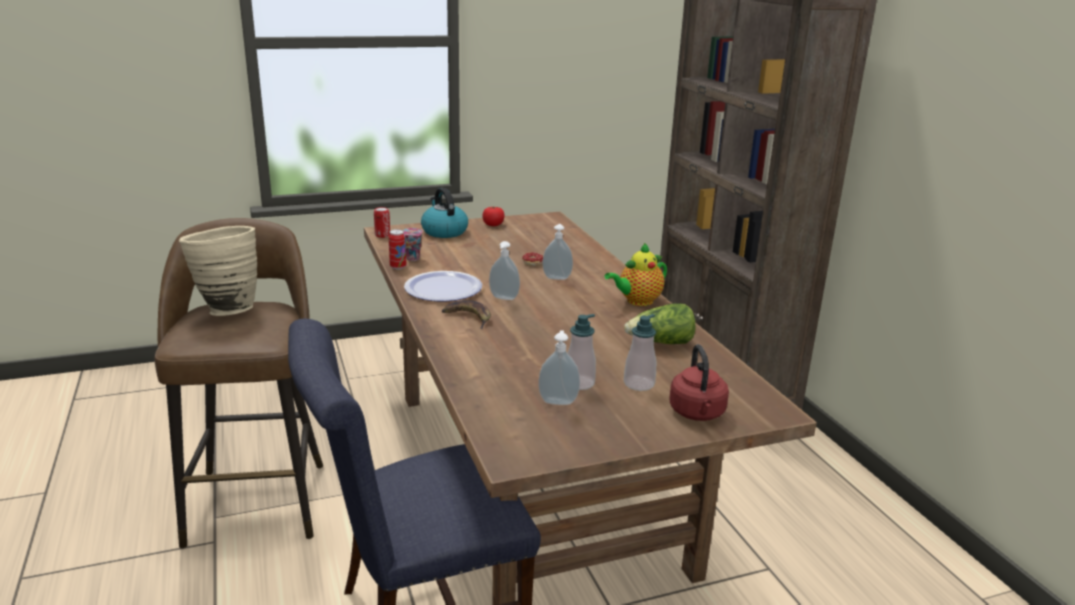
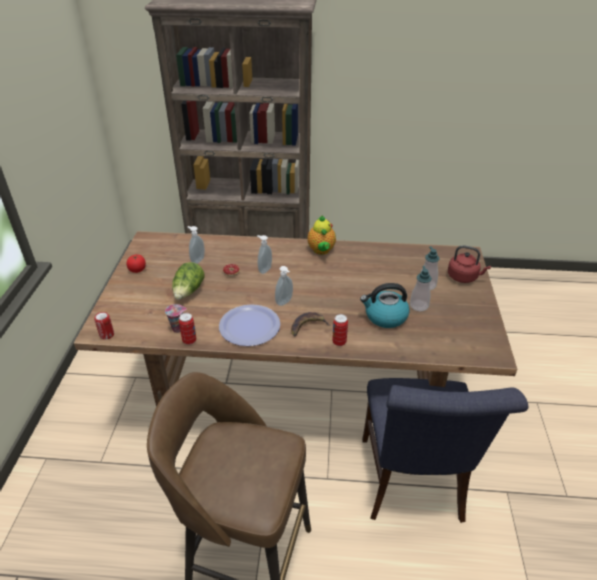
camera: 65 degrees left, 15 degrees up
(226, 309) = (209, 467): beige vase -> none
(444, 231) = (129, 298): kettle -> kettle (385, 317)
(452, 339) = (339, 342): none -> can
(558, 401) = (437, 320): soap dispenser -> soap dispenser (197, 260)
(661, 343) = (381, 261): lettuce -> lettuce (188, 291)

